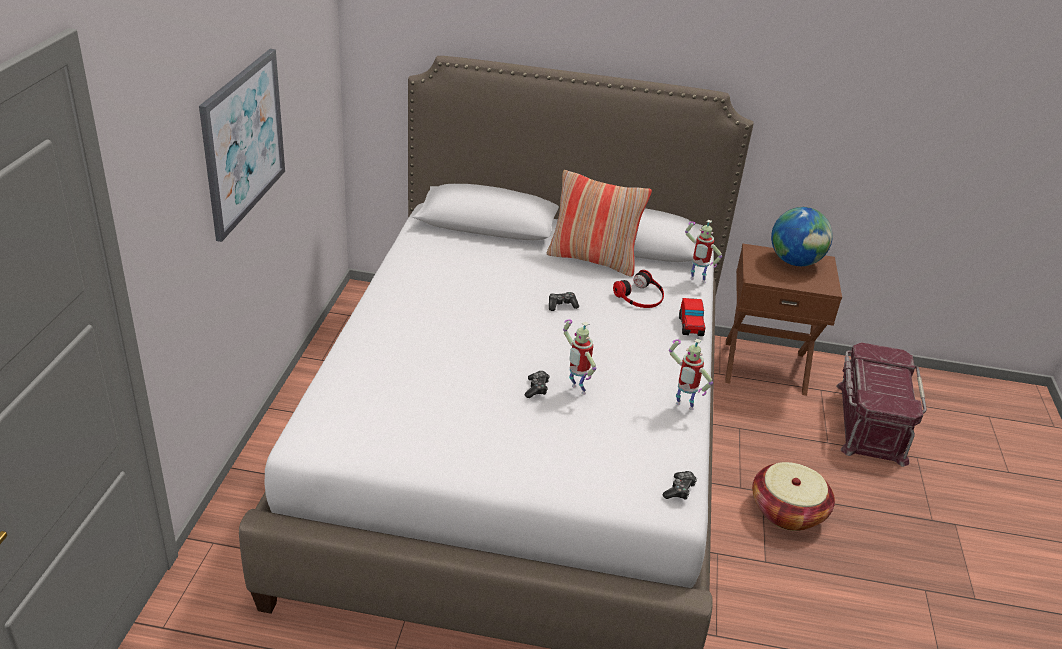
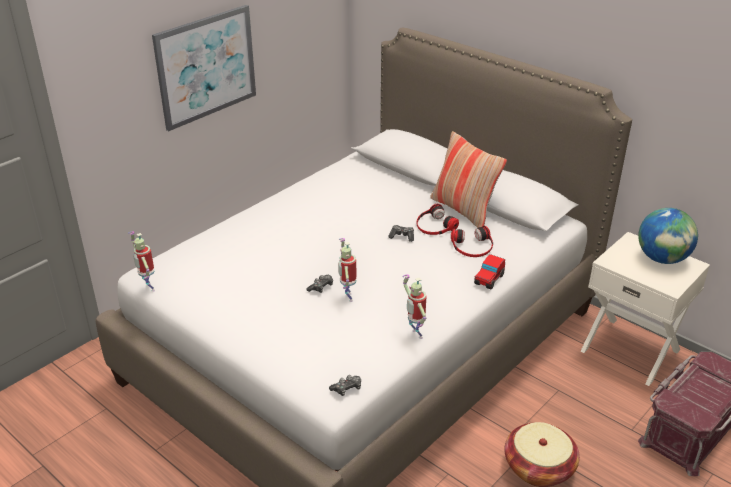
camera: 35 degrees right, 0 degrees up
(581, 284) = (434, 225): none -> headphones
(696, 281) = (533, 247): toy robot -> toy robot (148, 288)
(764, 366) = (631, 350): brown nightstand -> white nightstand

